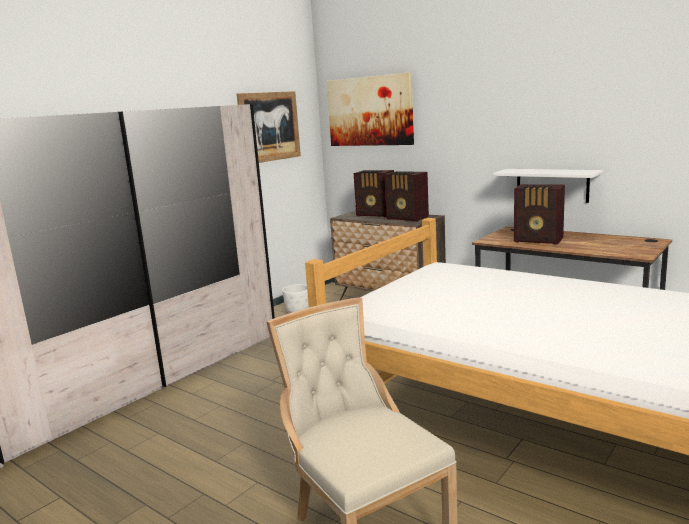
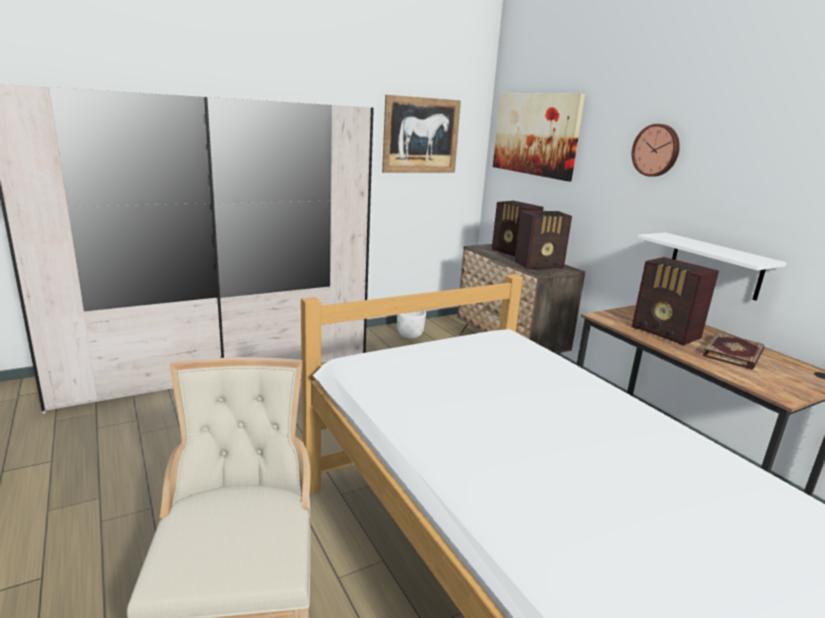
camera: 20 degrees right, 5 degrees up
(407, 218) = (540, 265): radio -> radio turned 75 degrees counterclockwise
(485, 107) = (656, 150): none -> wall clock
(591, 241) = (734, 354): none -> book

